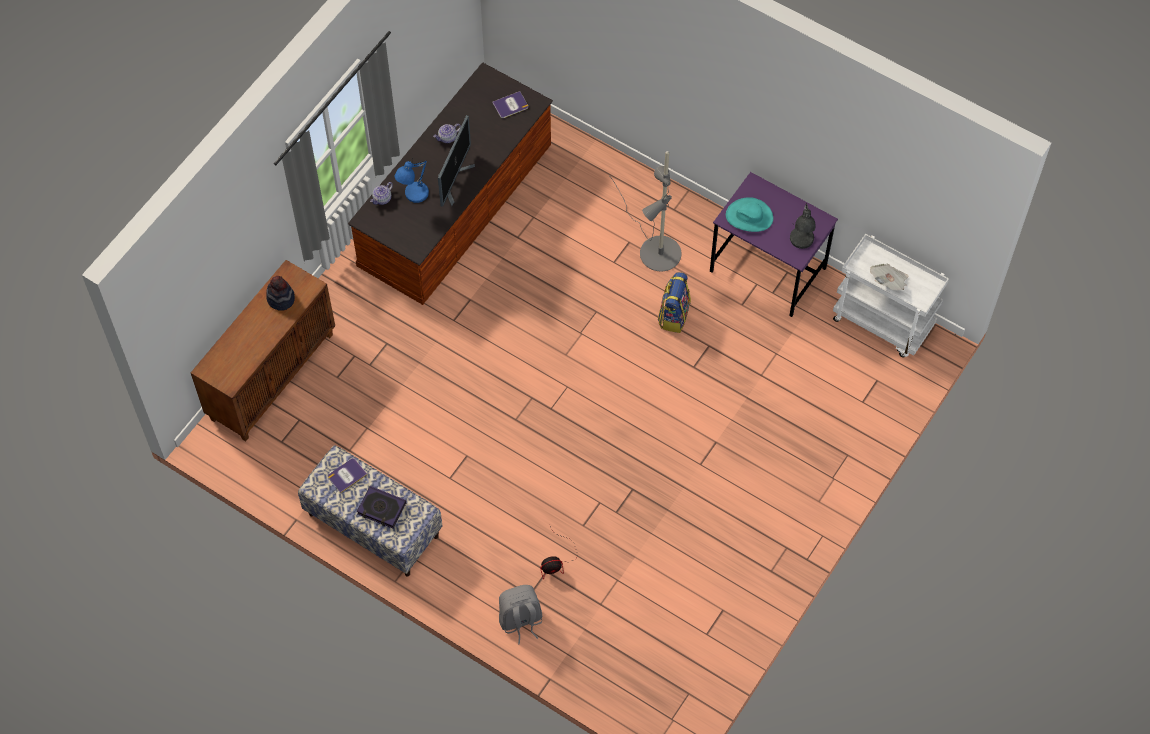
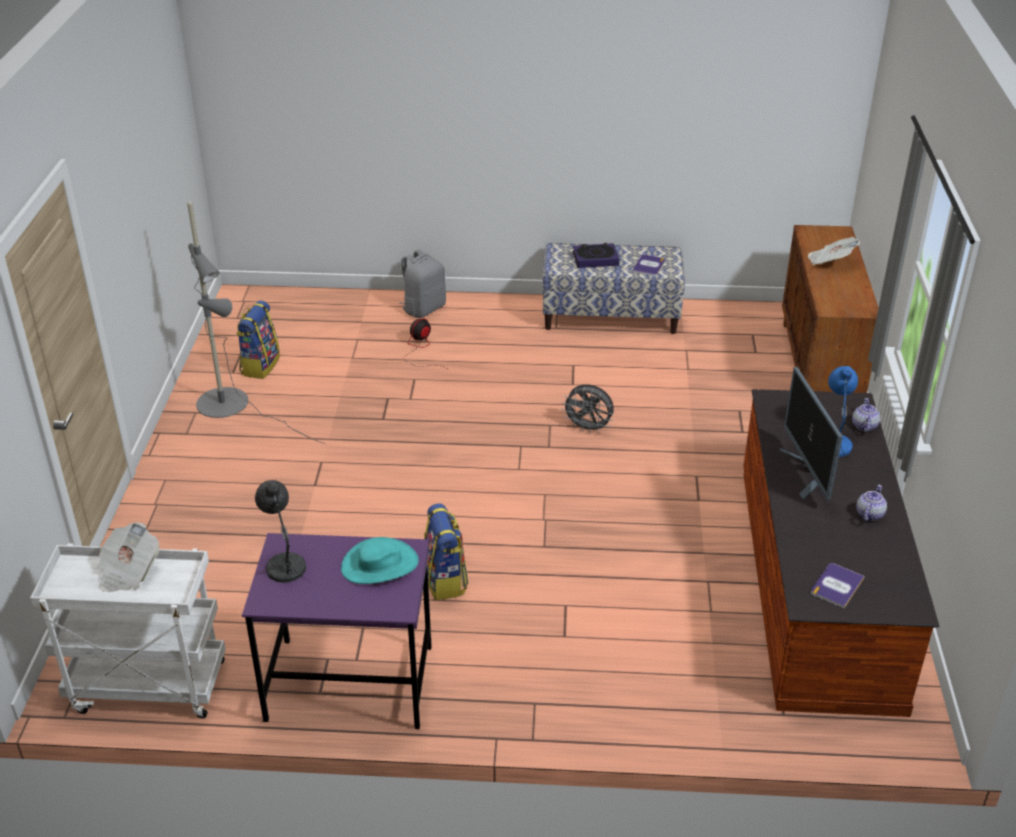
camera: 150 degrees right, 25 degrees down
(255, 336) = (830, 262): none -> newspaper
(281, 298) = (844, 292): hat -> none
(491, 401) = (588, 428): none -> grey fan
(655, 246) = (526, 645): grey floor lamp -> grey floor lamp (232, 406)
(697, 608) = (260, 365): none -> backpack

